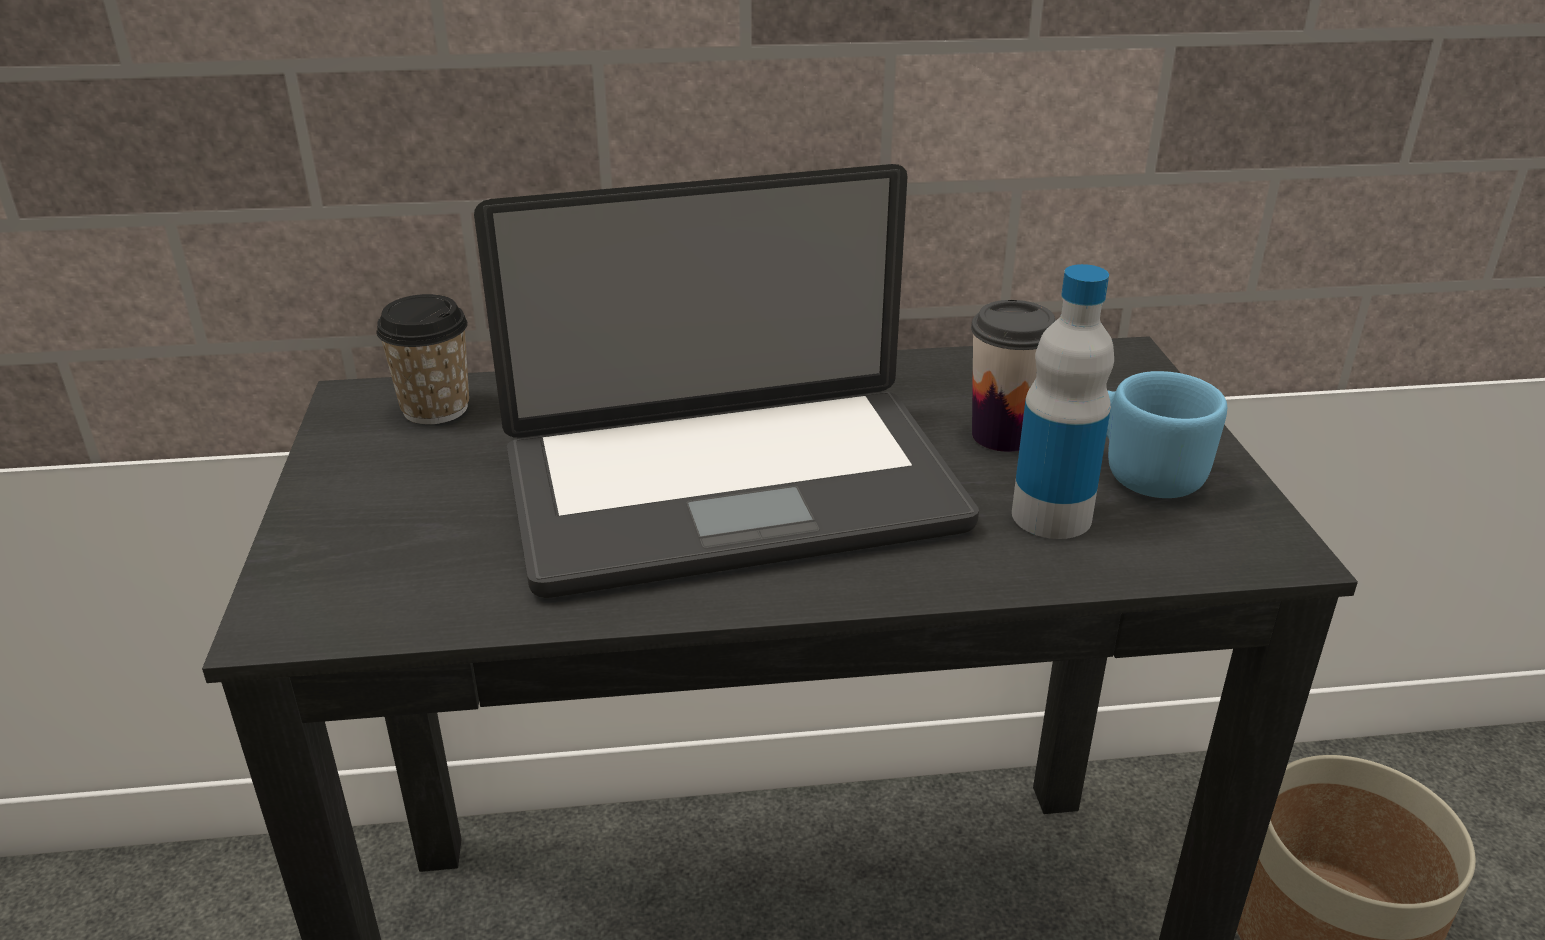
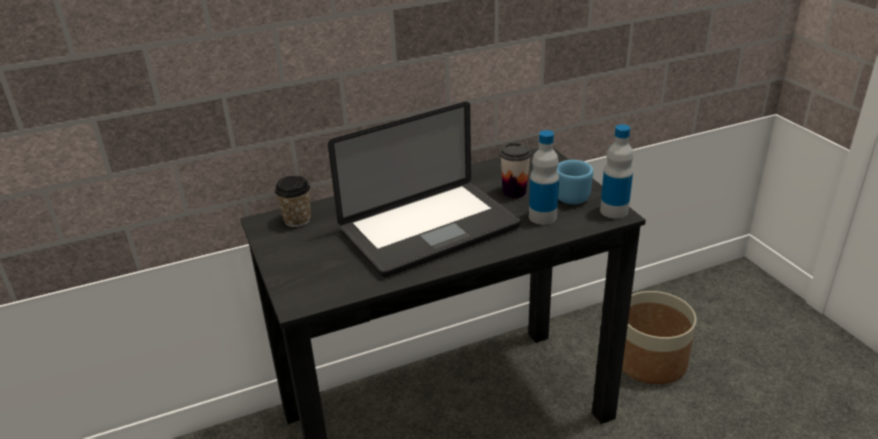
camera: 15 degrees left, 0 degrees up
(1267, 538) = (614, 211): none -> bottle

